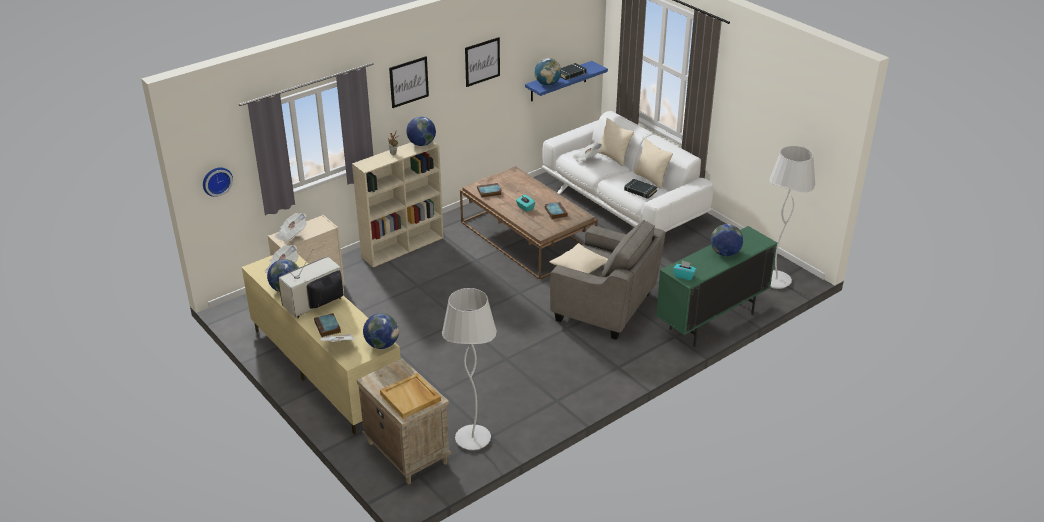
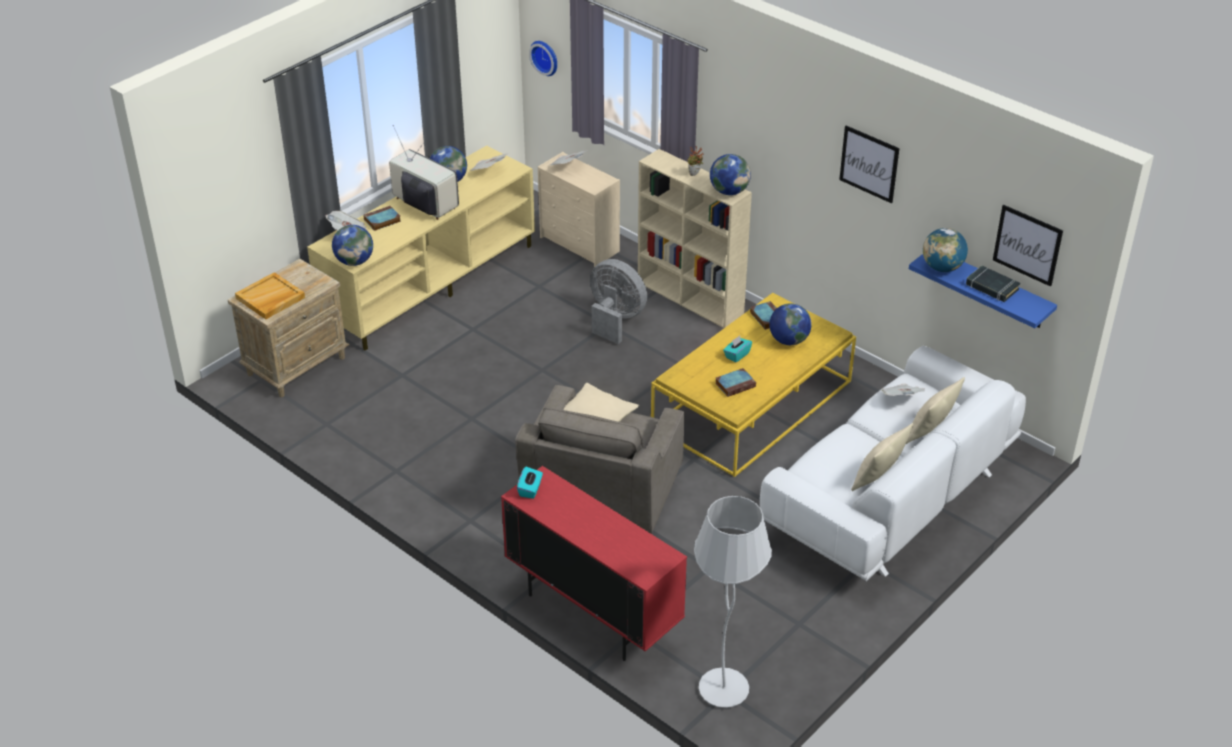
camera: 80 degrees right, 5 degrees up
(409, 82) = (763, 112): picture -> picture (1027, 245)
(413, 282) = (615, 319): none -> grey fan
(473, 439) = (321, 411): white floor lamp -> none
(527, 238) = (752, 405): brown coffee table -> yellow coffee table
(640, 191) = (824, 464): black book -> none
(711, 322) = (593, 612): green cabinet -> red cabinet
(725, 253) = (599, 531): globe -> globe (788, 340)

